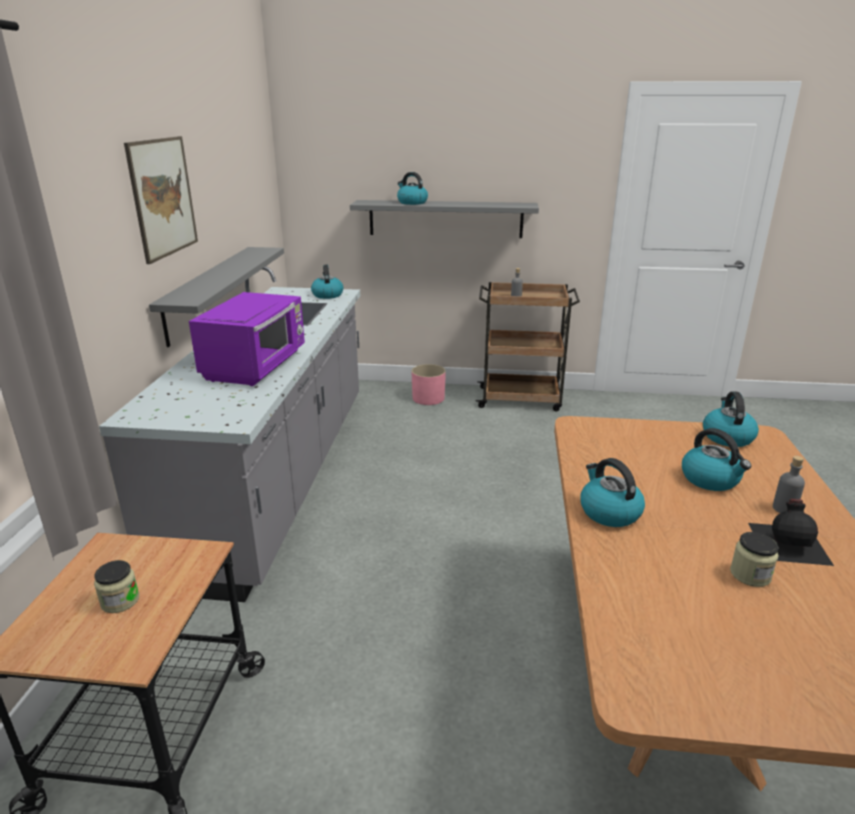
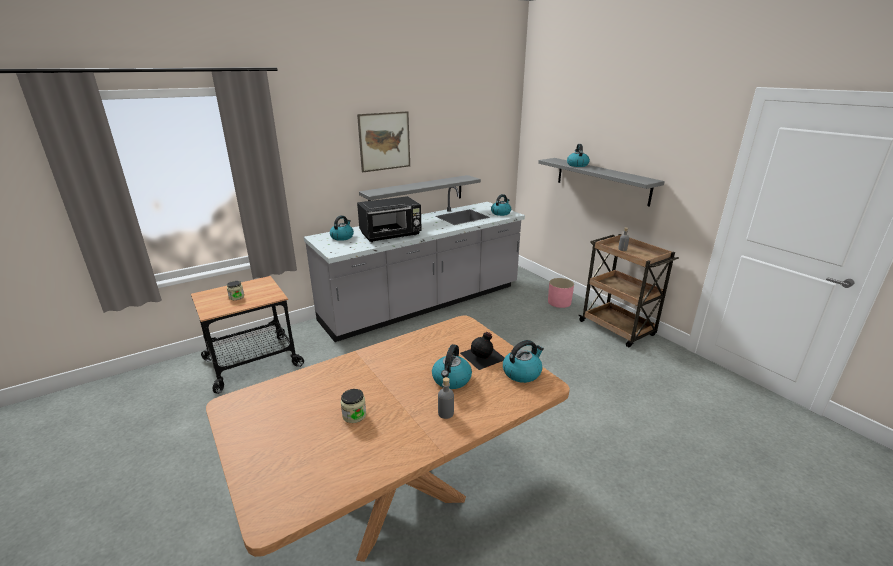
camera: 50 degrees right, 0 degrees up
(257, 366) = (391, 235): purple microwave -> black microwave
(609, 512) = (374, 358): kettle -> kettle (342, 237)
(789, 542) = (404, 422): black bottle -> black bottle (483, 356)

